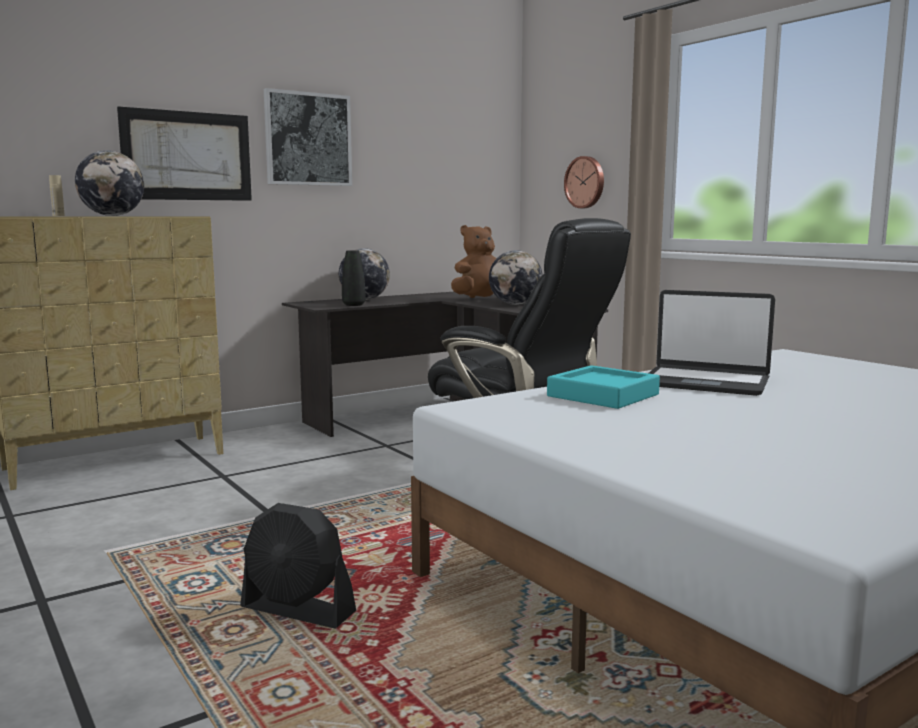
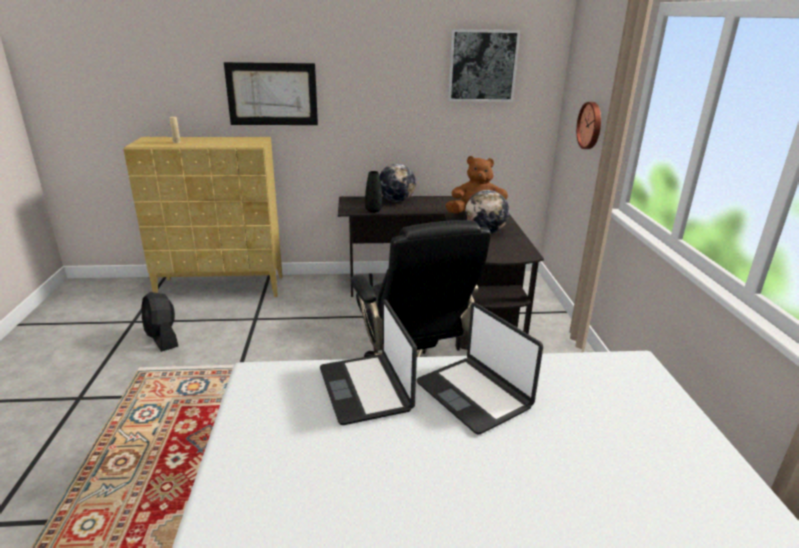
camera: 30 degrees right, 15 degrees up
(112, 215) = (210, 142): globe -> none
(298, 611) = (163, 459): black fan -> black fan (162, 338)
(308, 139) = (363, 78): picture -> picture (482, 66)
(603, 395) = (366, 389): turquoise tray -> laptop

